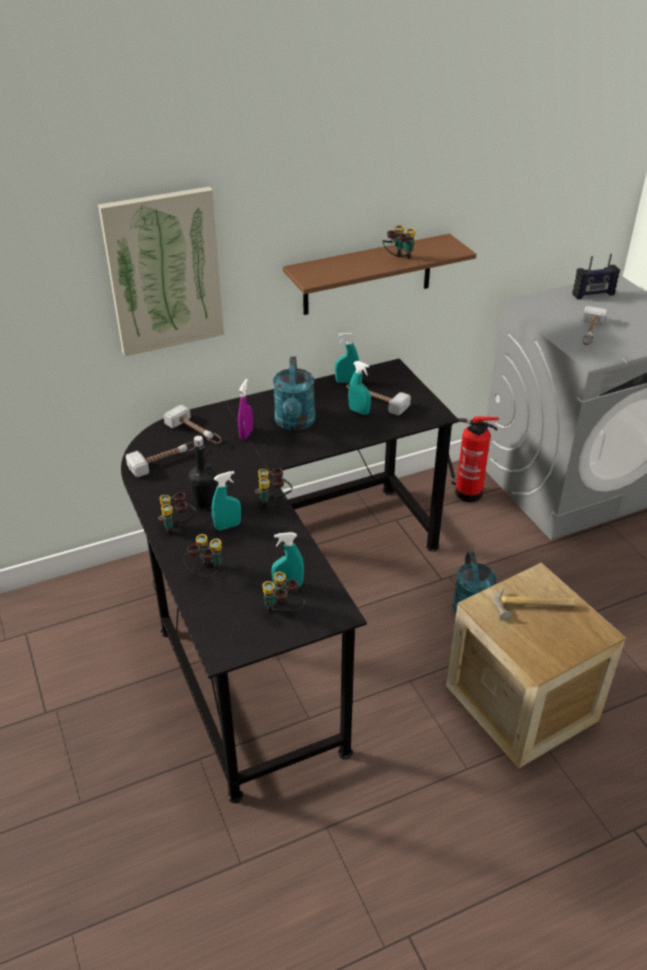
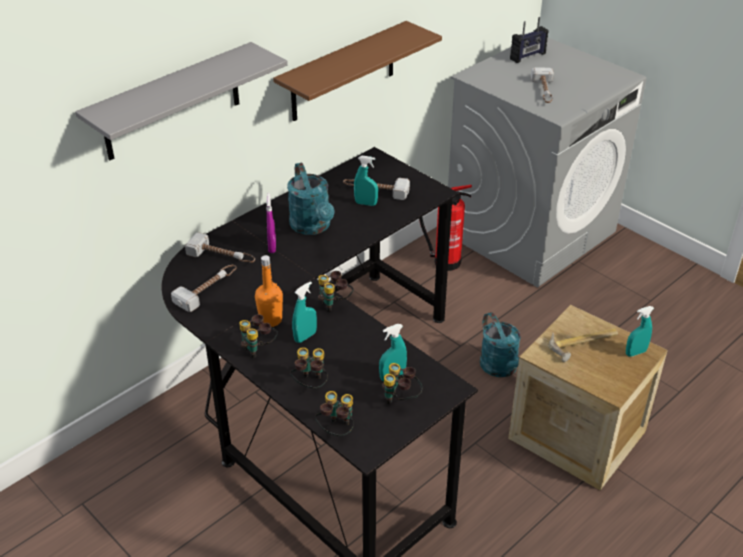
camera: 20 degrees left, 0 degrees up
(164, 272) = (172, 102): picture -> grey shelf
(205, 502) = (270, 320): black bottle -> orange bottle
(346, 381) = (338, 178): turquoise spray bottle -> turquoise spray bottle (635, 353)
(398, 260) = (377, 53): binoculars -> binoculars (336, 430)

